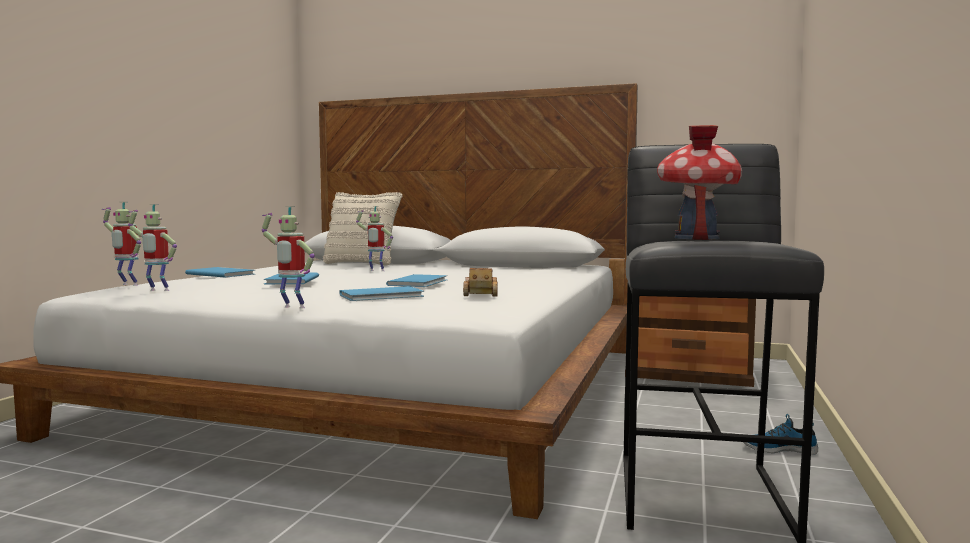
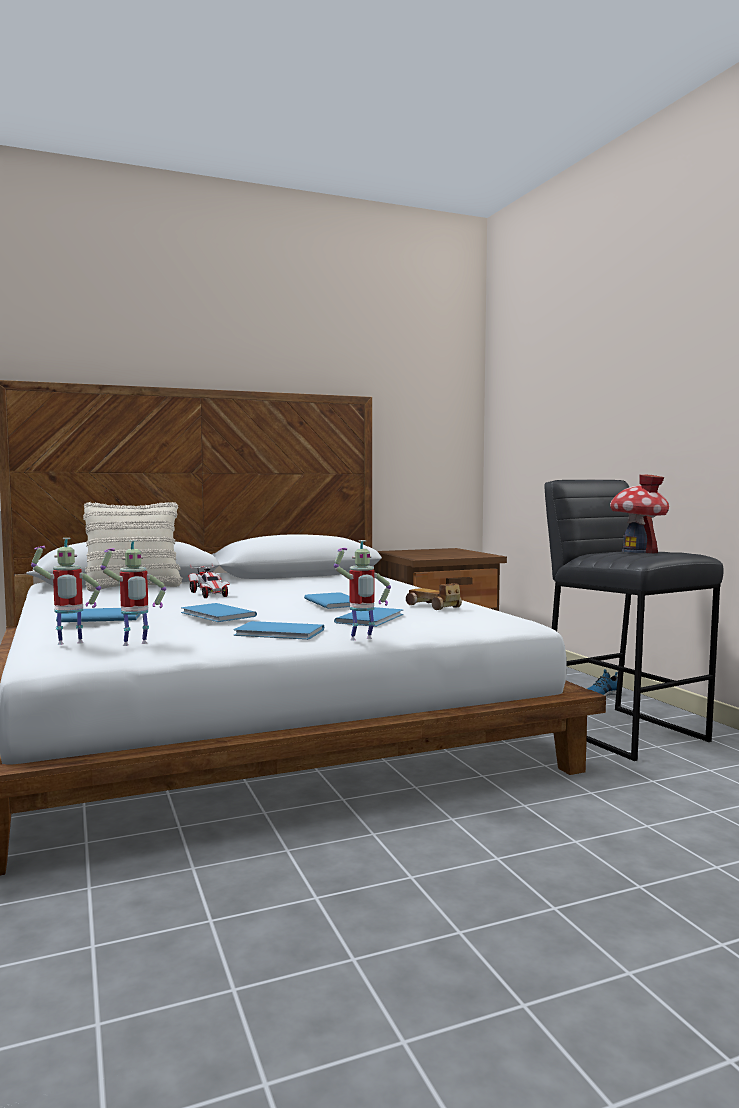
camera: 40 degrees left, 0 degrees up
(267, 296) = (280, 633): none -> blue book
(376, 271) = (209, 594): toy robot -> toy car

